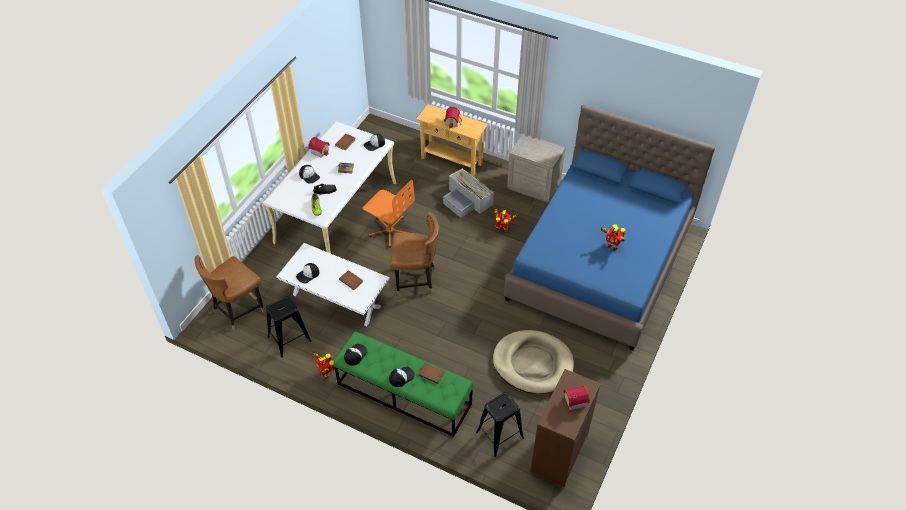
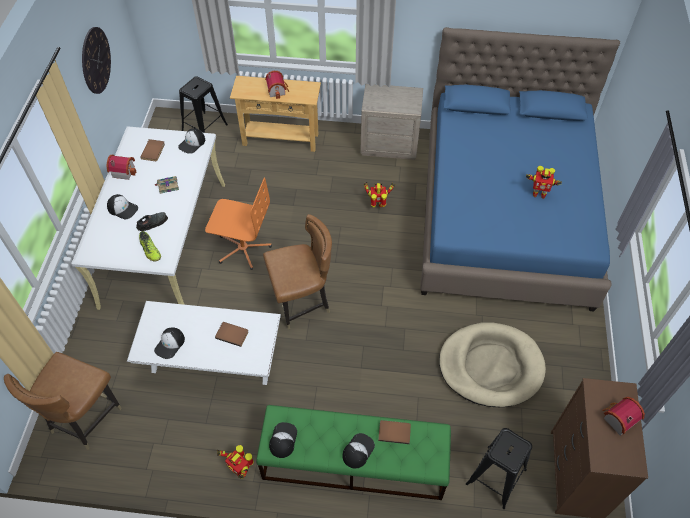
camera: 20 degrees left, 5 degrees up
(289, 339) = (171, 436): black stool -> black stool (204, 128)
(324, 69) = (96, 60): none -> wall clock
(467, 200) = (320, 182): grey storage box -> none

